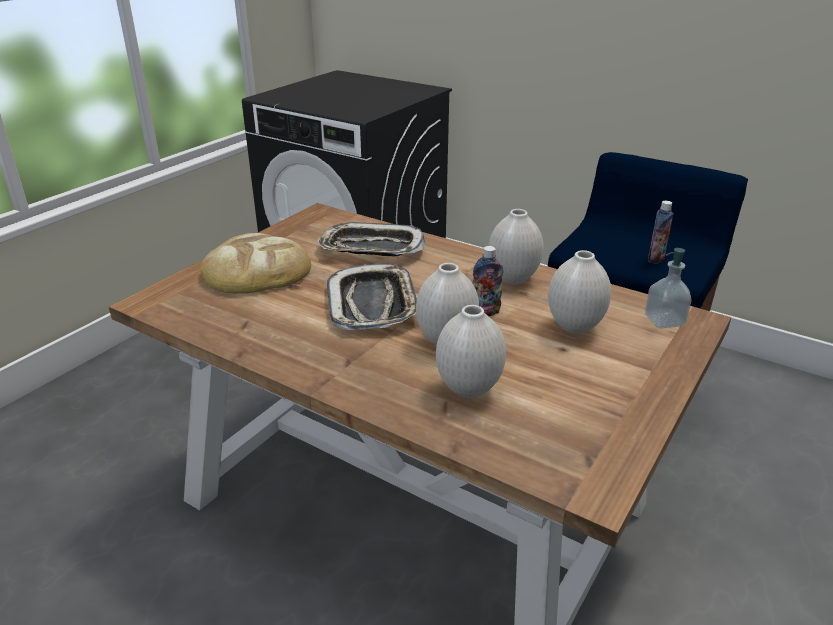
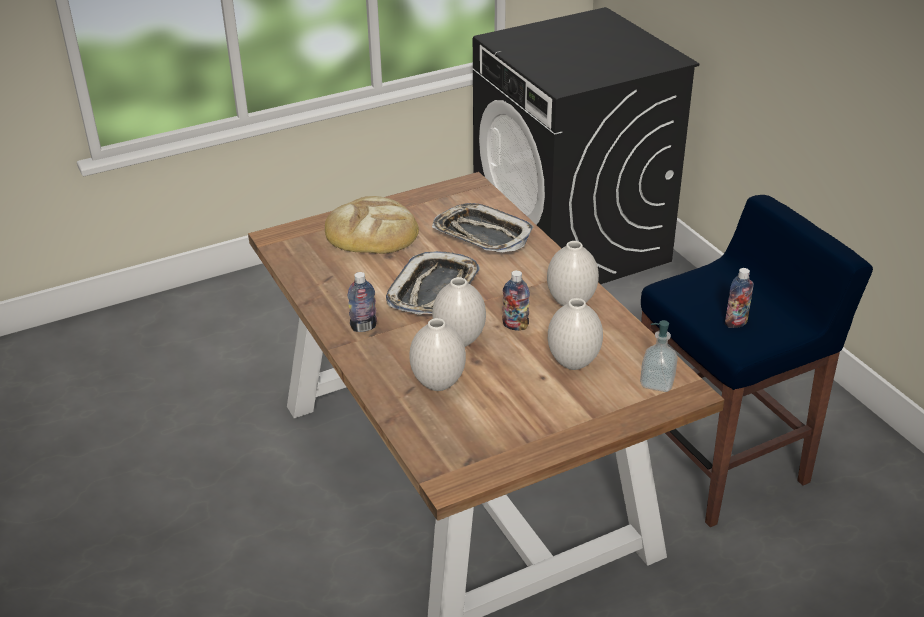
camera: 30 degrees right, 5 degrees up
(331, 359) = (363, 327): none -> bottle

